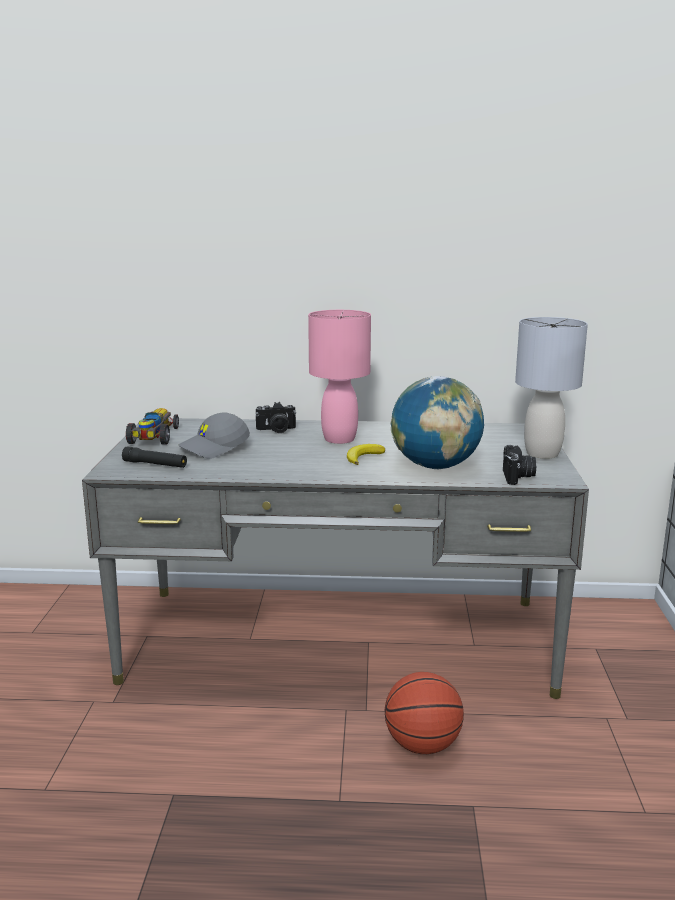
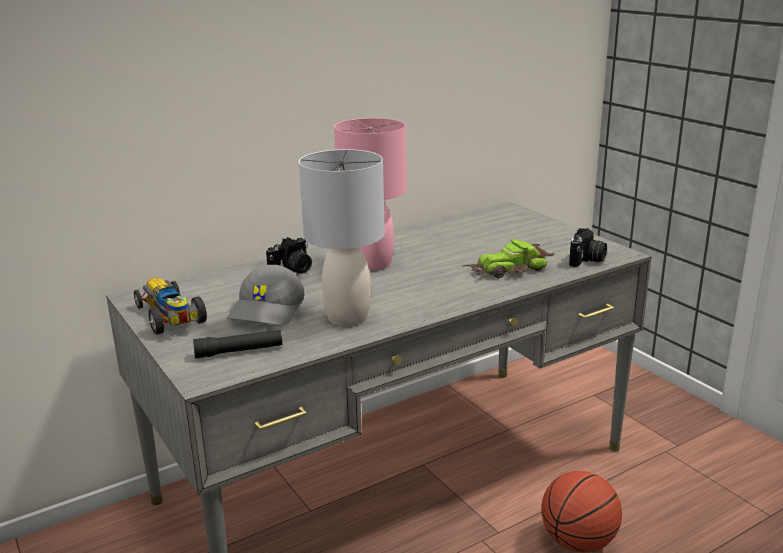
camera: 35 degrees left, 5 degrees up
(363, 457) = (432, 277): banana -> none
(435, 466) = (509, 269): globe -> toy car
(518, 477) = (587, 260): camera -> camera turned 60 degrees clockwise
(542, 453) = (561, 232): grey table lamp -> grey table lamp (347, 317)

